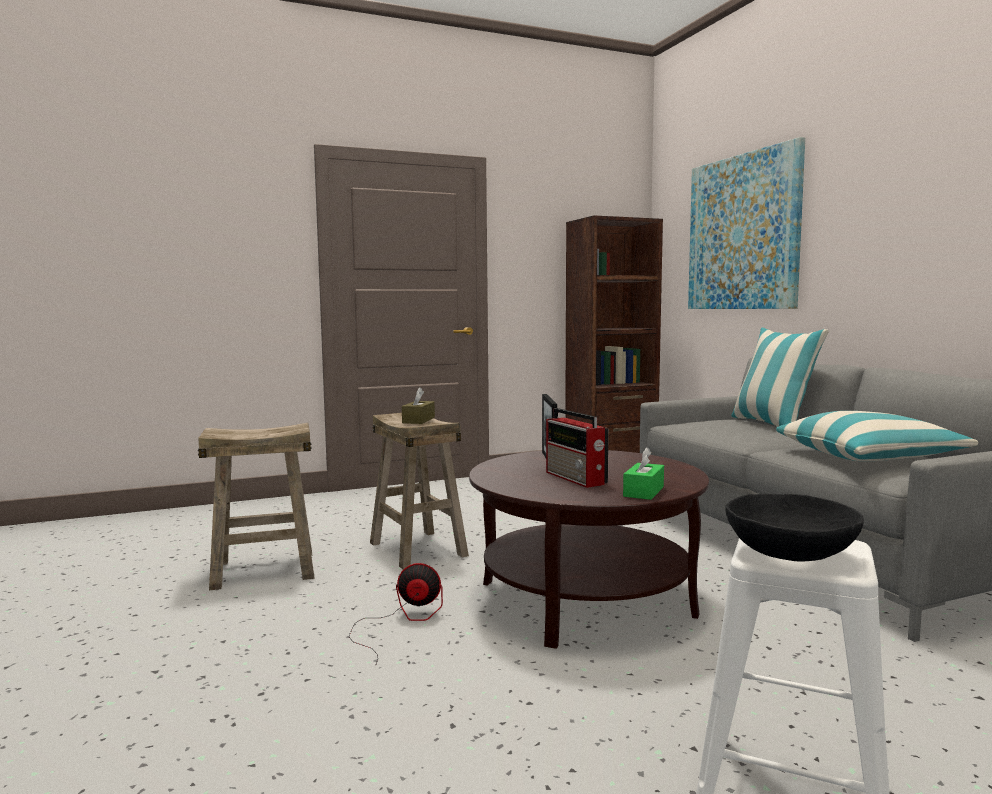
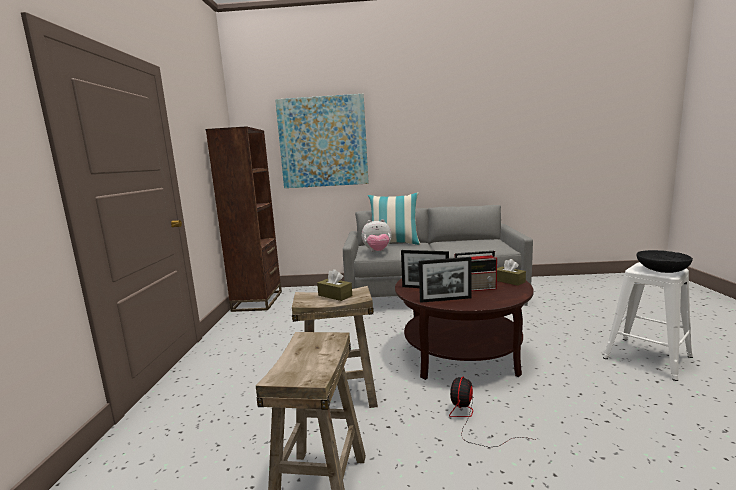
camera: 65 degrees left, 5 degrees up
(506, 470) = (445, 299): none -> picture frame
(643, 491) = (509, 281): green tissue box -> brown tissue box
(697, 425) = (377, 252): none -> plush toy
(868, 457) = (473, 244): pillow -> none

